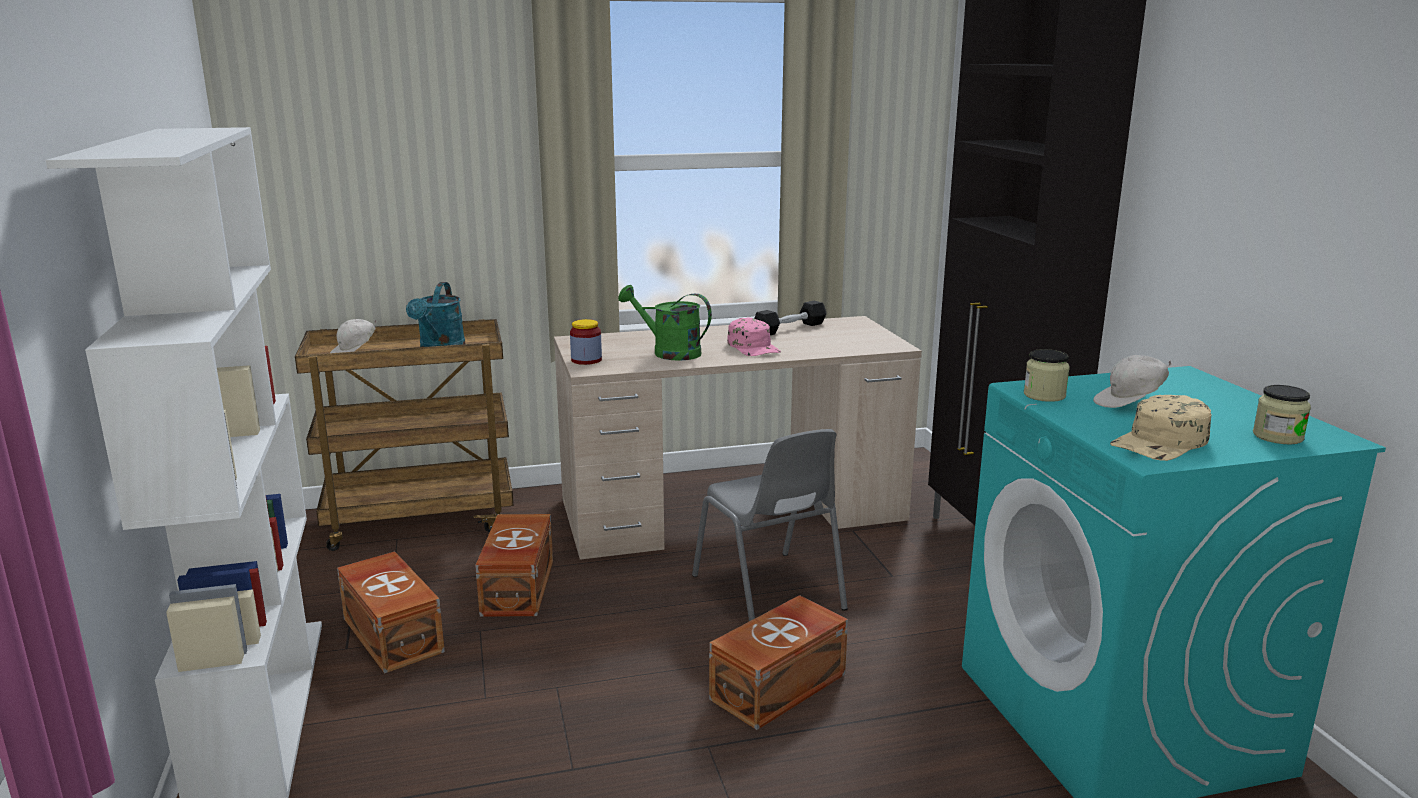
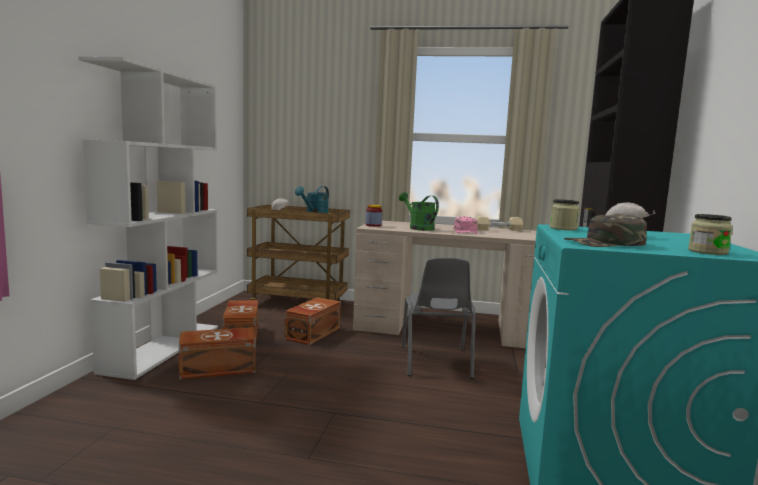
camera: 25 degrees right, 10 degrees down
(781, 686) = (400, 400): brown storage box -> brown storage box (219, 369)
(789, 328) = (498, 229): black dumbbell -> beige dumbbell
(1161, 442) = (605, 243): beige cap -> green cap

